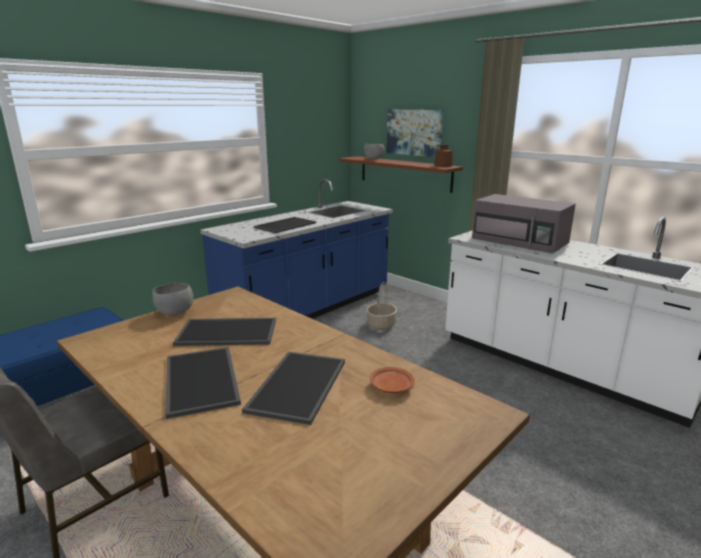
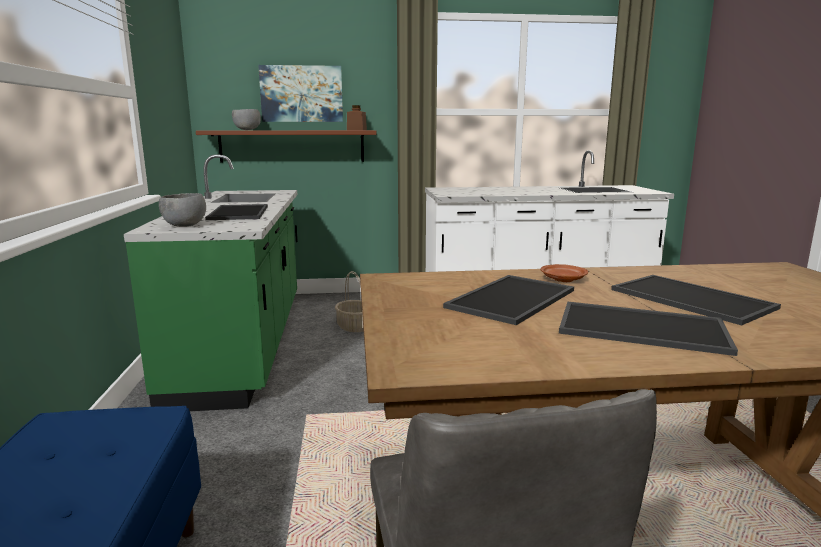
camera: 50 degrees left, 5 degrees down
(174, 313) = (396, 309): grey bowl -> grey bowl (184, 226)
(308, 310) = (244, 344): blue counter -> green counter
(391, 387) = (718, 277): brown plate -> brown plate (562, 279)
(520, 240) = (487, 190): grey microwave -> none

